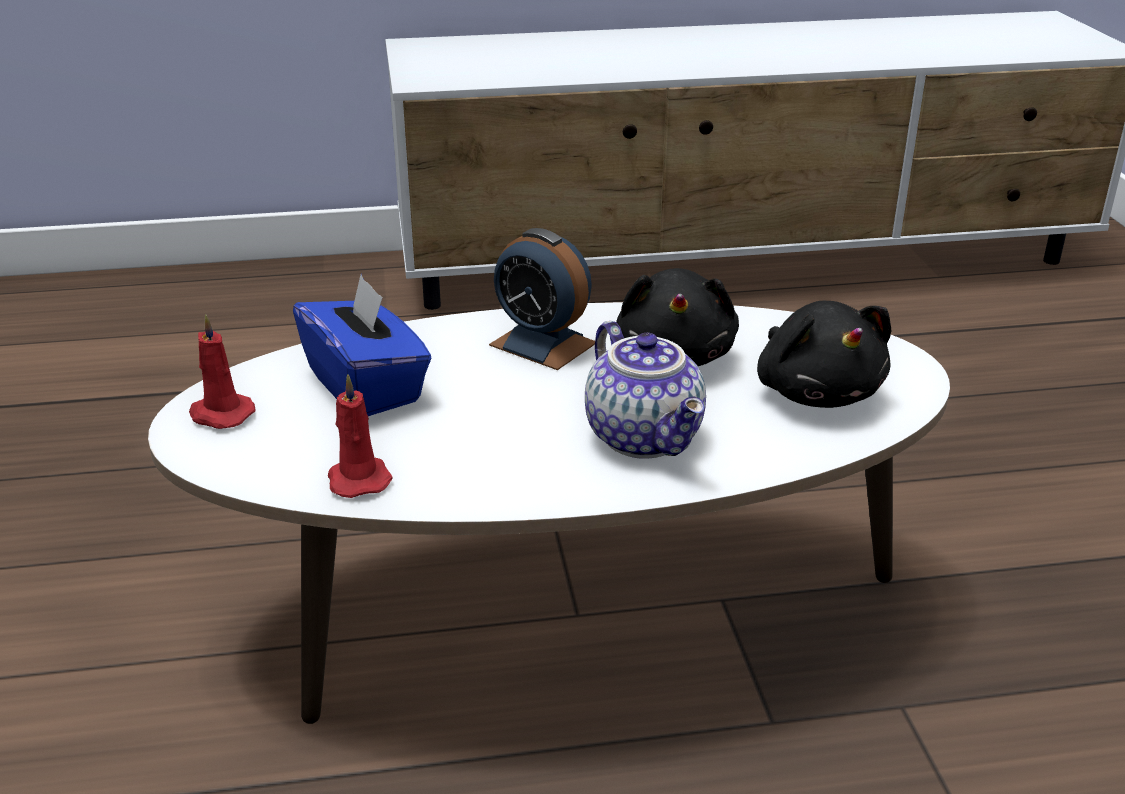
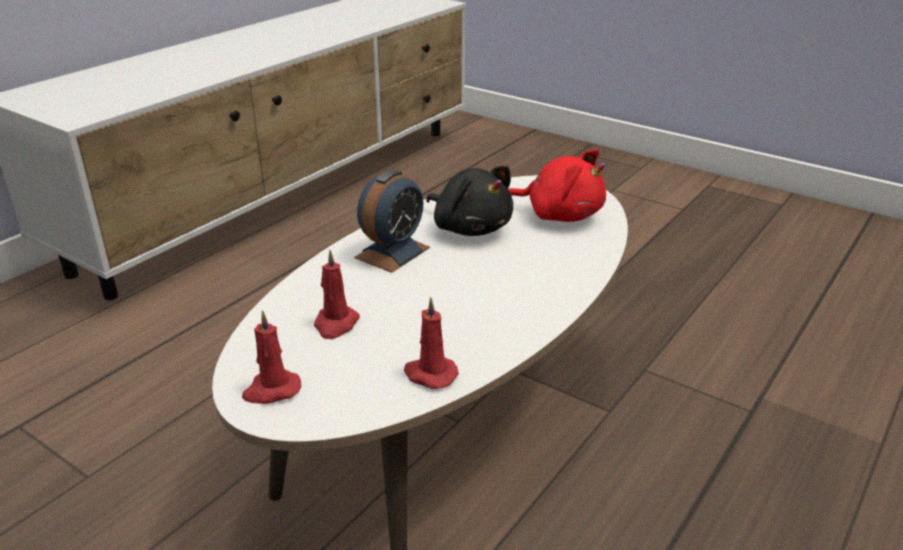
camera: 45 degrees left, 0 degrees up
(366, 387) = (335, 324): blue tissue box -> red candle
(543, 344) = (392, 252): alarm clock -> alarm clock turned 45 degrees counterclockwise
(647, 437) = (529, 273): teapot -> none
(817, 392) = (560, 215): black plush toy -> red plush toy

